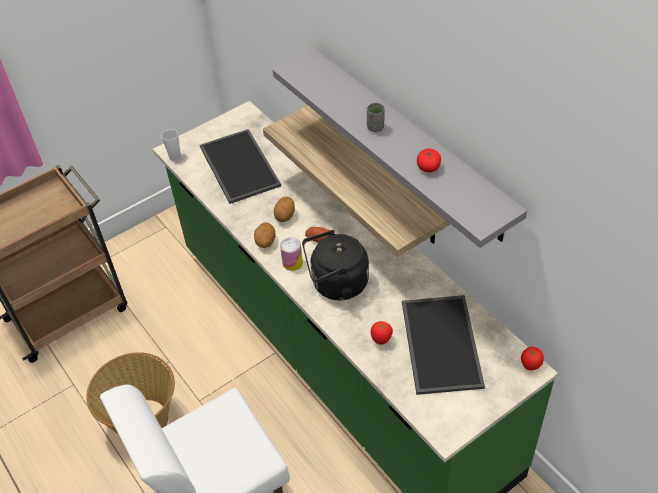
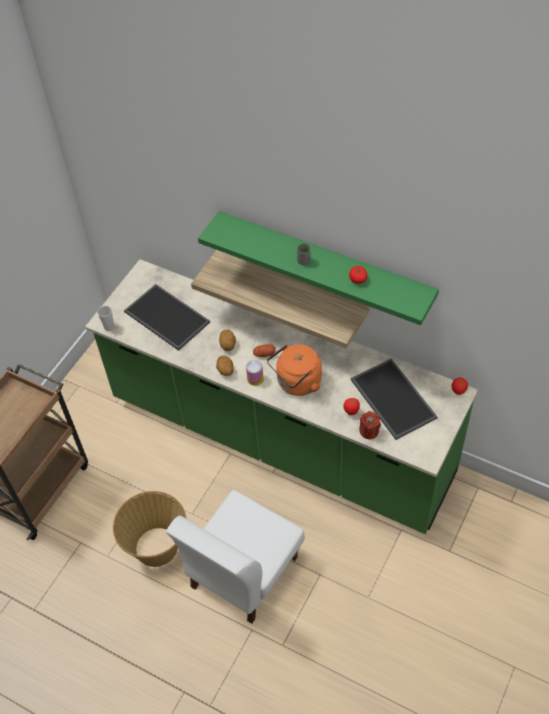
camera: 25 degrees left, 5 degrees up
(336, 284) = (297, 383): black kettle -> orange kettle
(389, 371) = (369, 431): none -> red candle
(409, 143) = (324, 263): grey shelf -> green shelf

